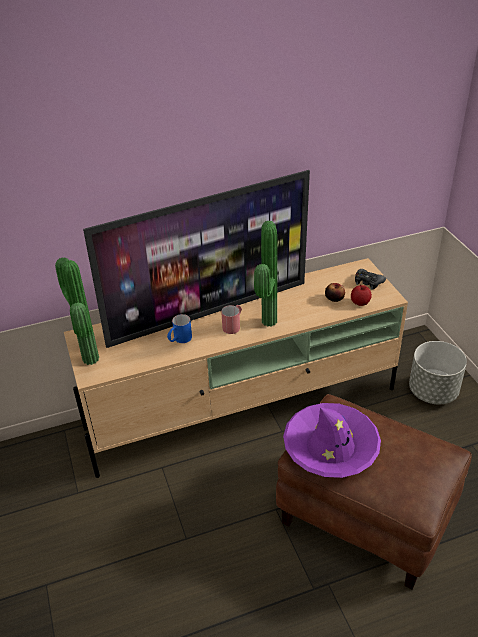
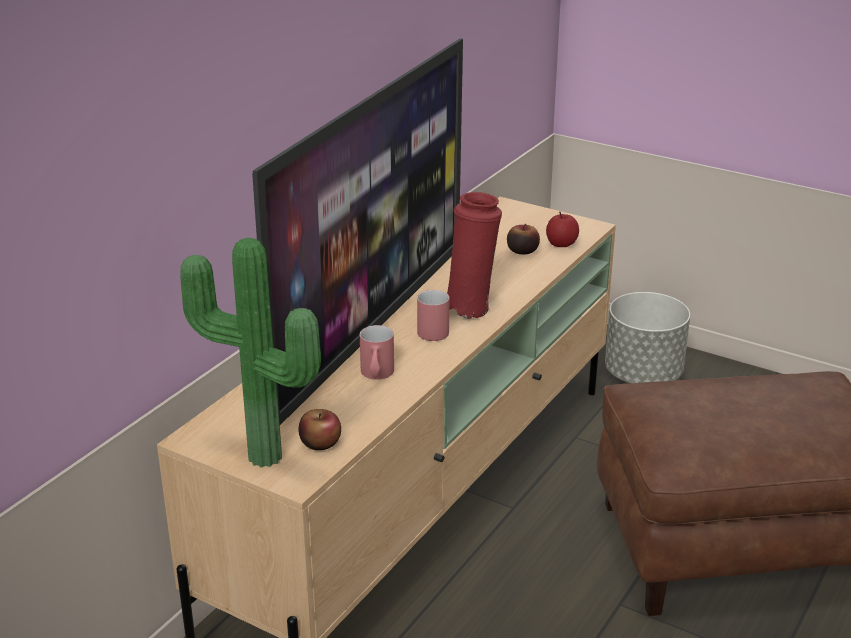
camera: 40 degrees left, 10 degrees down
(117, 363) = (320, 443): none -> apple
(179, 340) = (376, 375): blue mug -> red mug
(266, 321) = (470, 307): potted plant -> red vase
(331, 447) = (699, 434): purple hat -> none
(368, 282) = (539, 220): black game controller -> none

